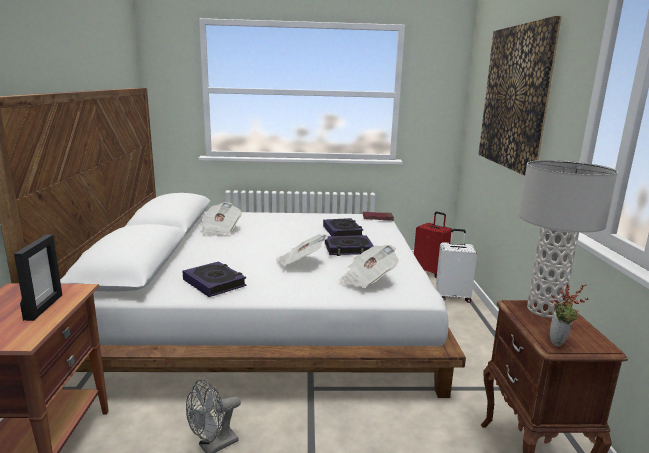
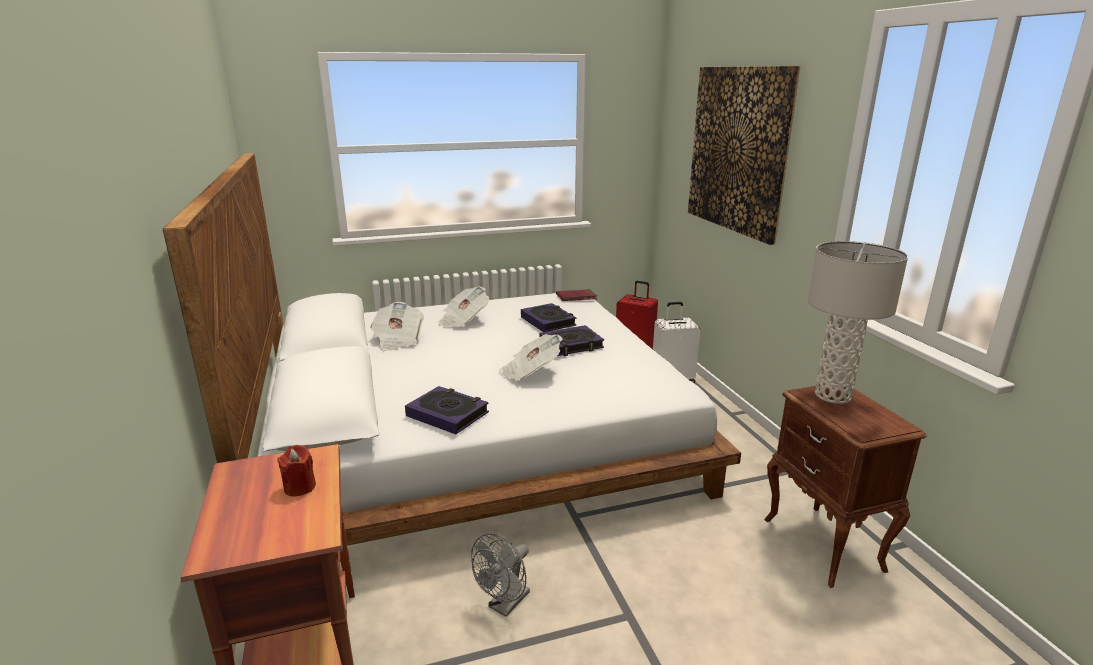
camera: 15 degrees left, 5 degrees up
(43, 307) = (300, 487): picture frame -> red candle
(367, 280) = (620, 383): newspaper -> newspaper (463, 320)
(560, 343) = (866, 429): potted plant -> none

